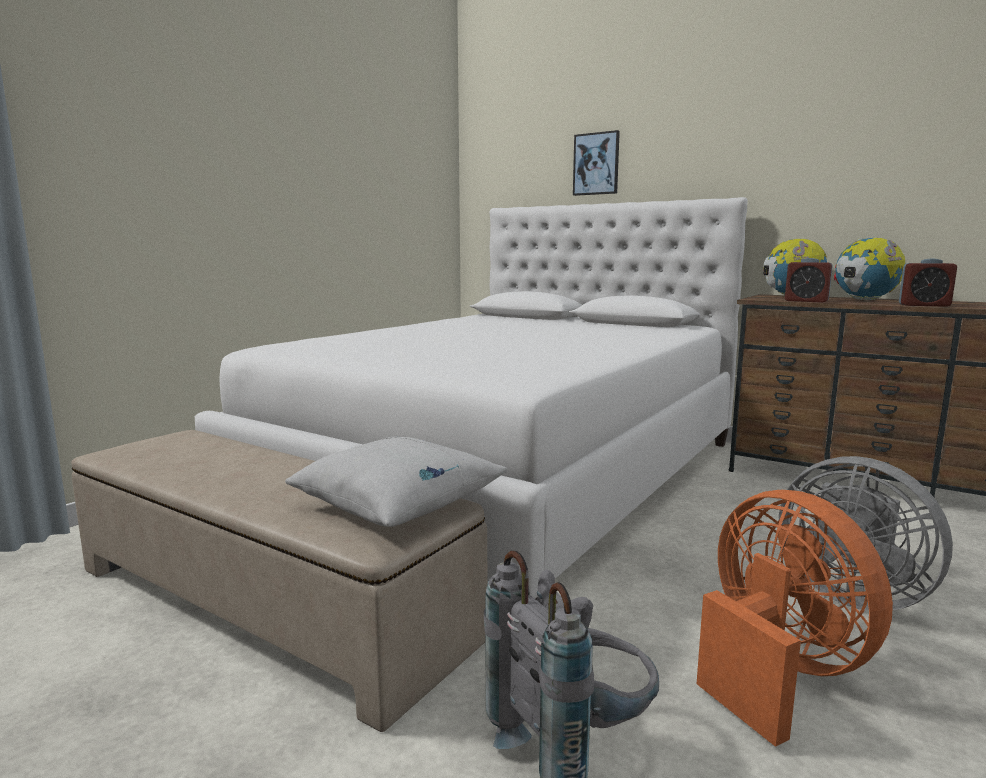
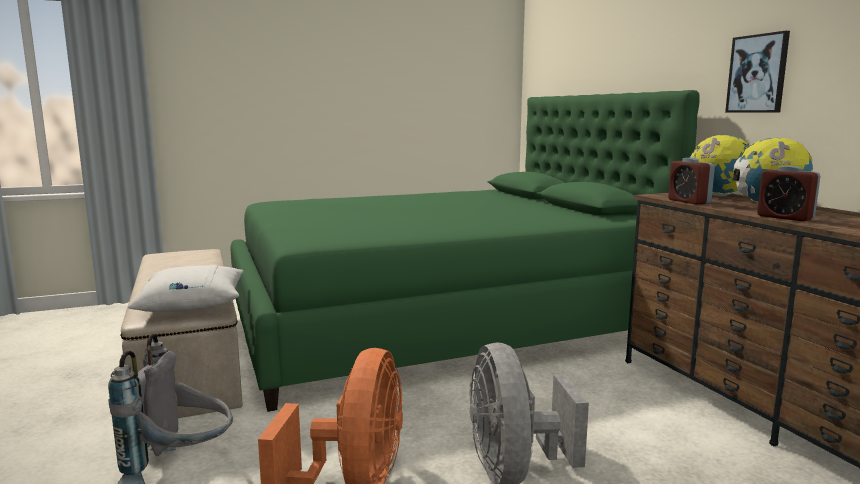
camera: 35 degrees right, 0 degrees up
(508, 474) = (440, 321): white bed -> green bed
(596, 164) = (602, 56): picture -> picture (758, 74)

